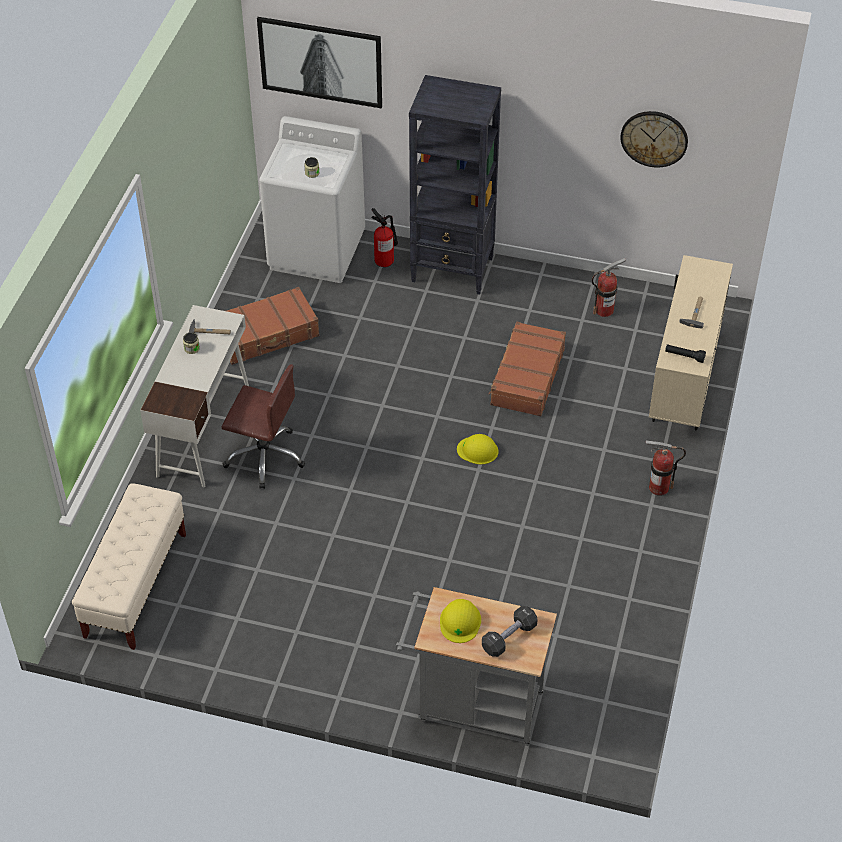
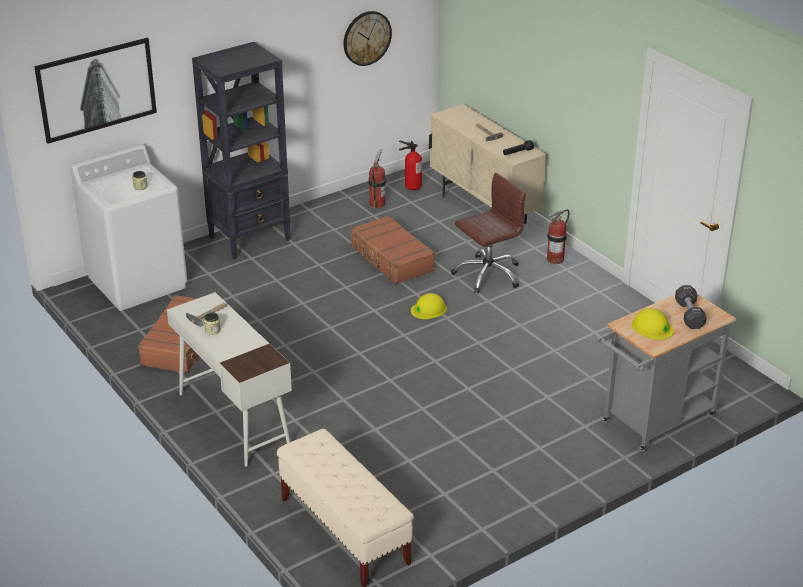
camera: 50 degrees left, 15 degrees down
(265, 456) = (302, 402): brown office chair -> brown office chair (487, 274)
(385, 260) = (196, 259): fire extinguisher -> fire extinguisher (412, 186)

